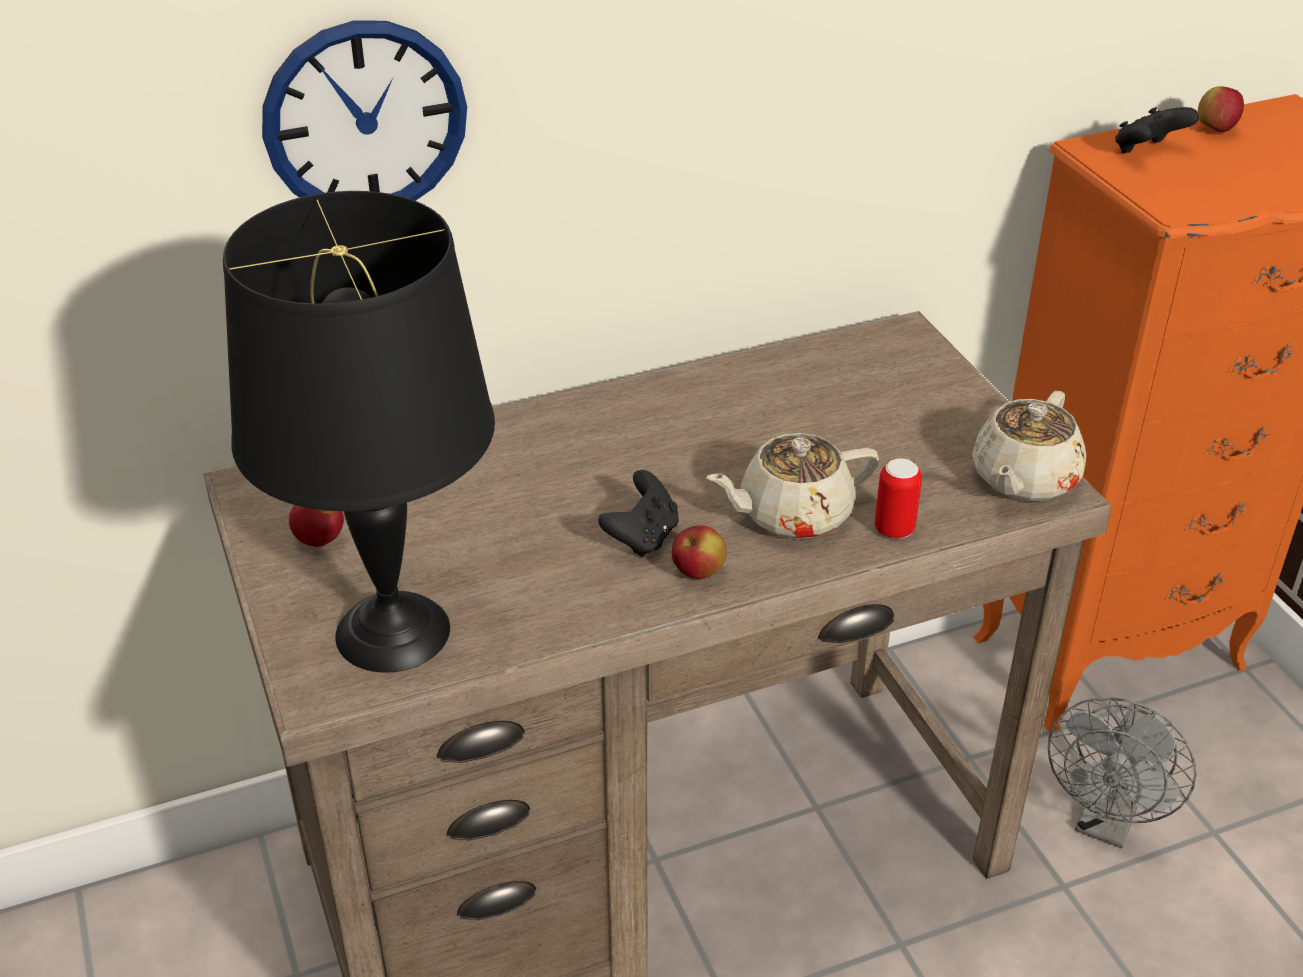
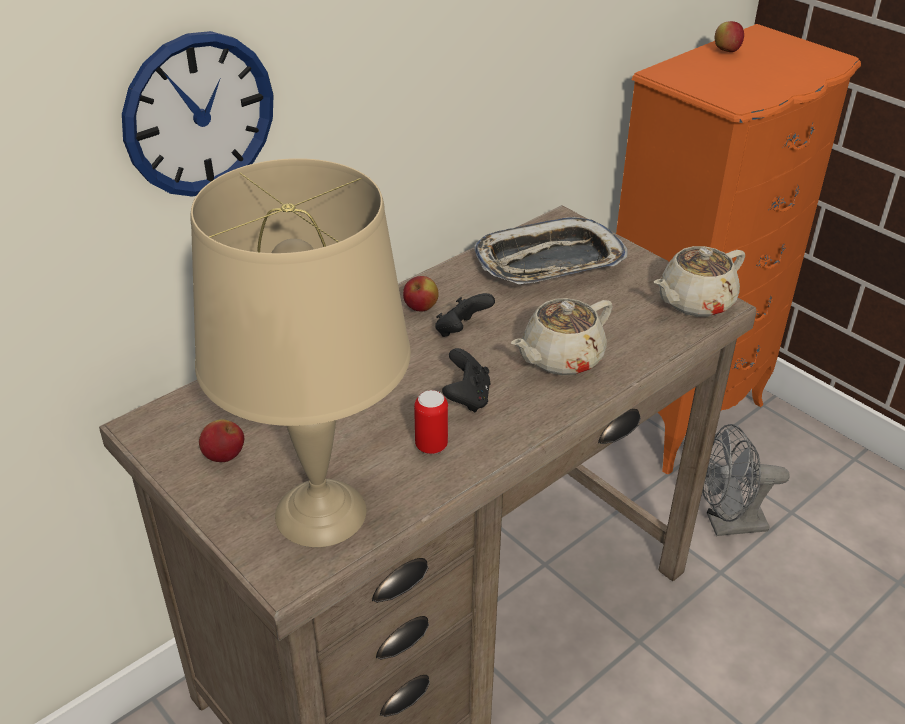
camera: 20 degrees left, 0 degrees up
(395, 631) = (322, 511): black table lamp -> beige table lamp
(698, 572) = (520, 414): apple -> apple (421, 308)
(852, 386) = (549, 263): none -> tray
(894, 529) = (633, 354): can -> can (431, 446)
(1023, 479) = (694, 302): beige teapot -> beige teapot turned 45 degrees clockwise
(1106, 823) = (727, 524): grey fan -> grey fan turned 75 degrees clockwise
(1147, 152) = (696, 71): black game controller -> black game controller (461, 331)

